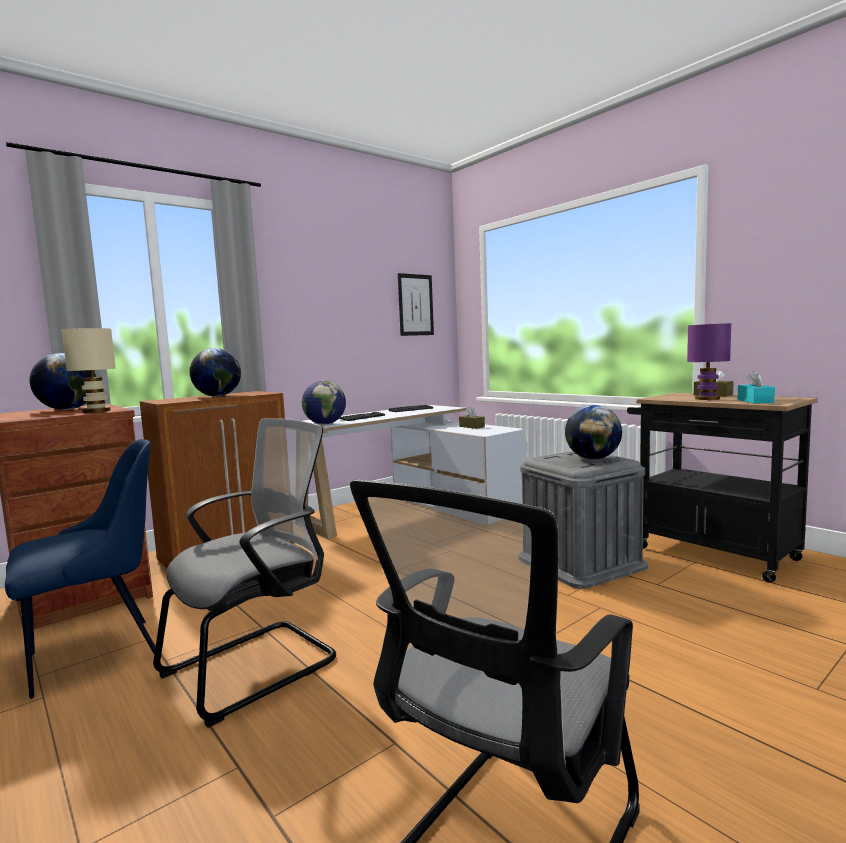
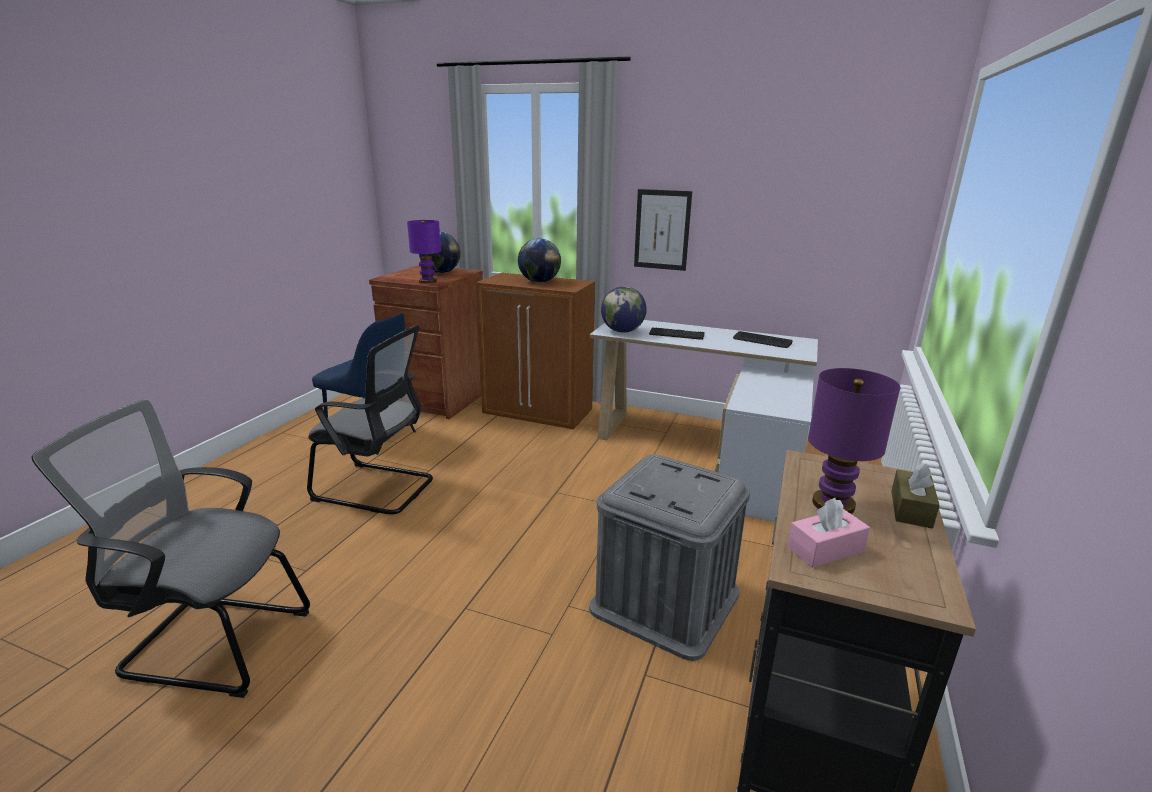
camera: 60 degrees right, 15 degrees up
(96, 411) = (427, 281): beige table lamp -> purple table lamp
(415, 305) = (850, 197): picture -> picture (662, 230)
(472, 426) = (782, 390): brown tissue box -> none
(593, 458) = (681, 493): globe -> none
(755, 401) = (825, 549): turquoise tissue box -> pink tissue box

